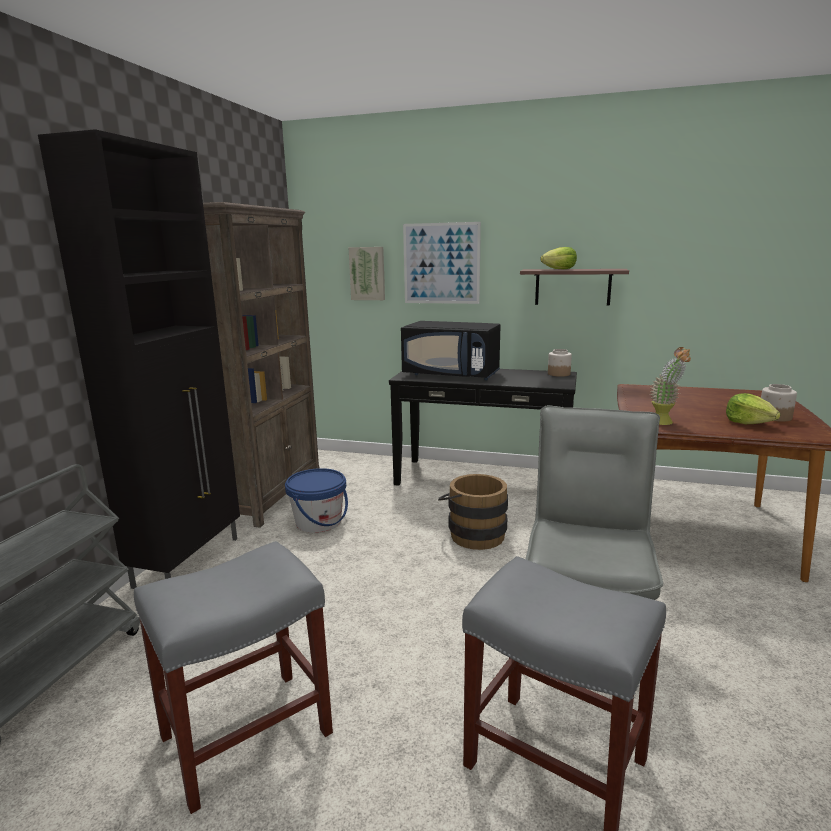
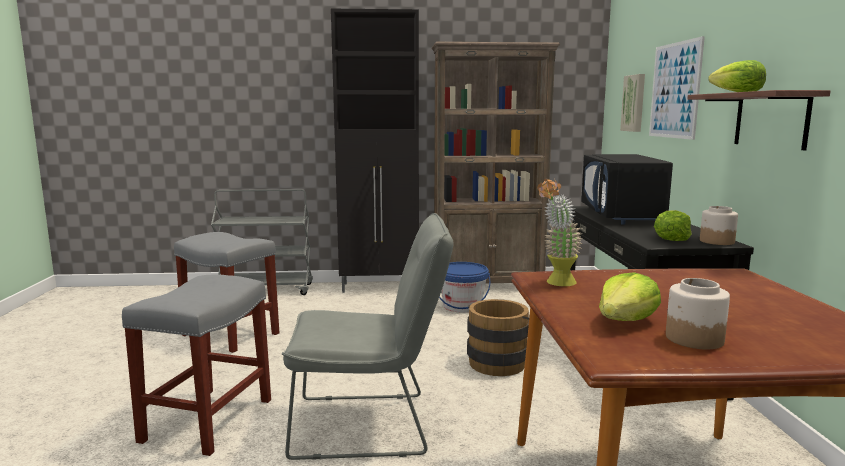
camera: 70 degrees right, 5 degrees down
(545, 379) = (671, 238): none -> lettuce

